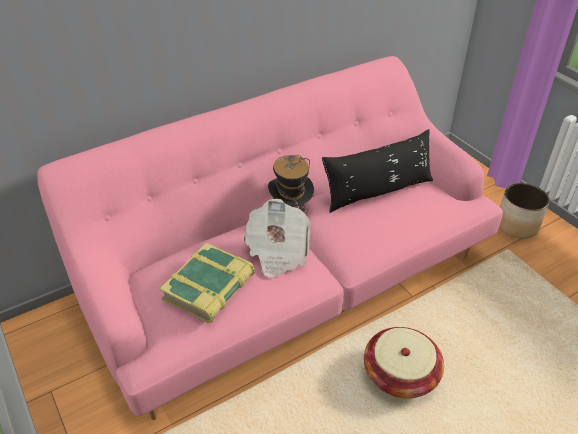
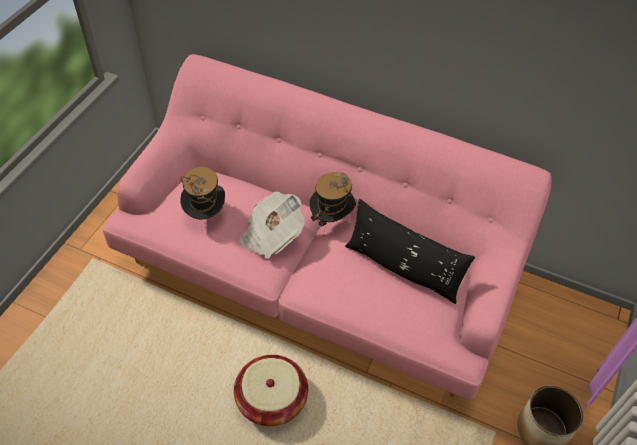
camera: 55 degrees right, 10 degrees up
(210, 288) = (205, 215): book -> hat

